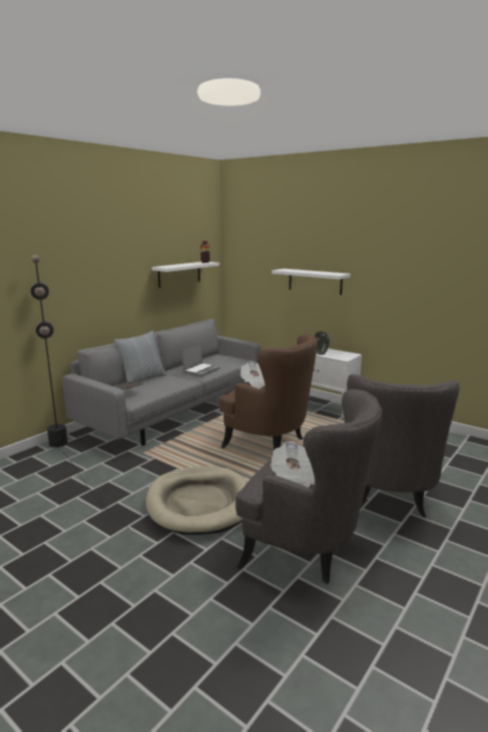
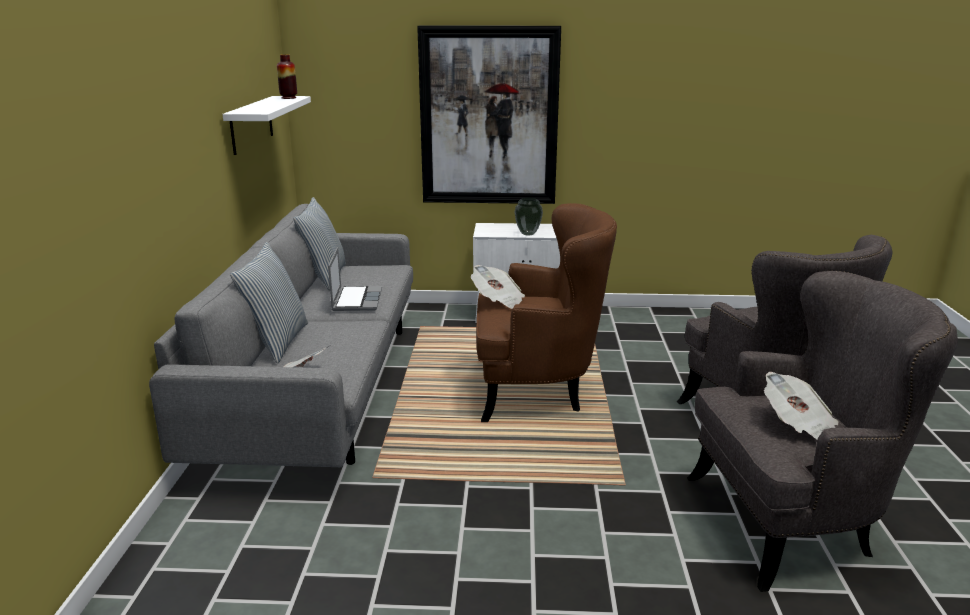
camera: 35 degrees left, 5 degrees up
(72, 463) = (265, 547): black floor lamp -> none
(200, 503) = (581, 522): beige dog bed -> none
(206, 358) = (324, 277): none -> pillow
(315, 281) = (489, 117): white shelf -> picture

